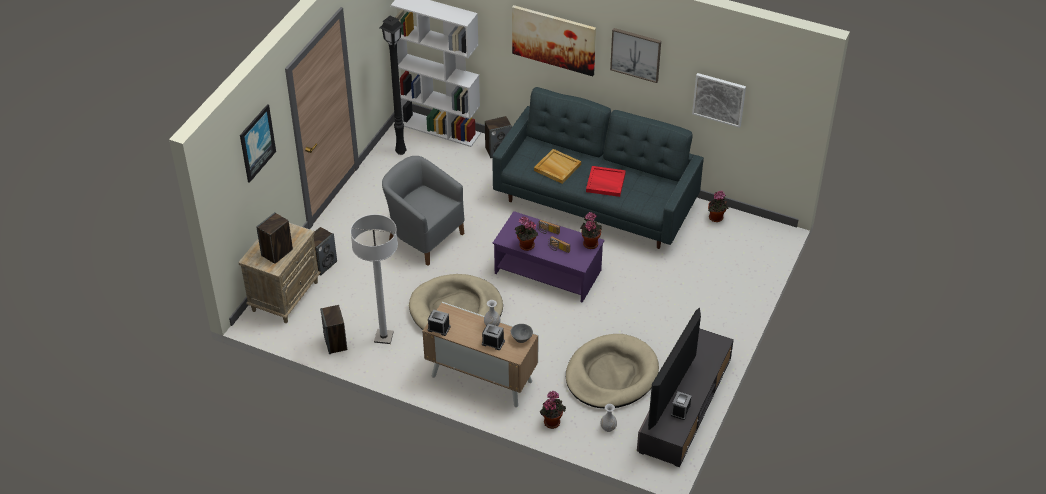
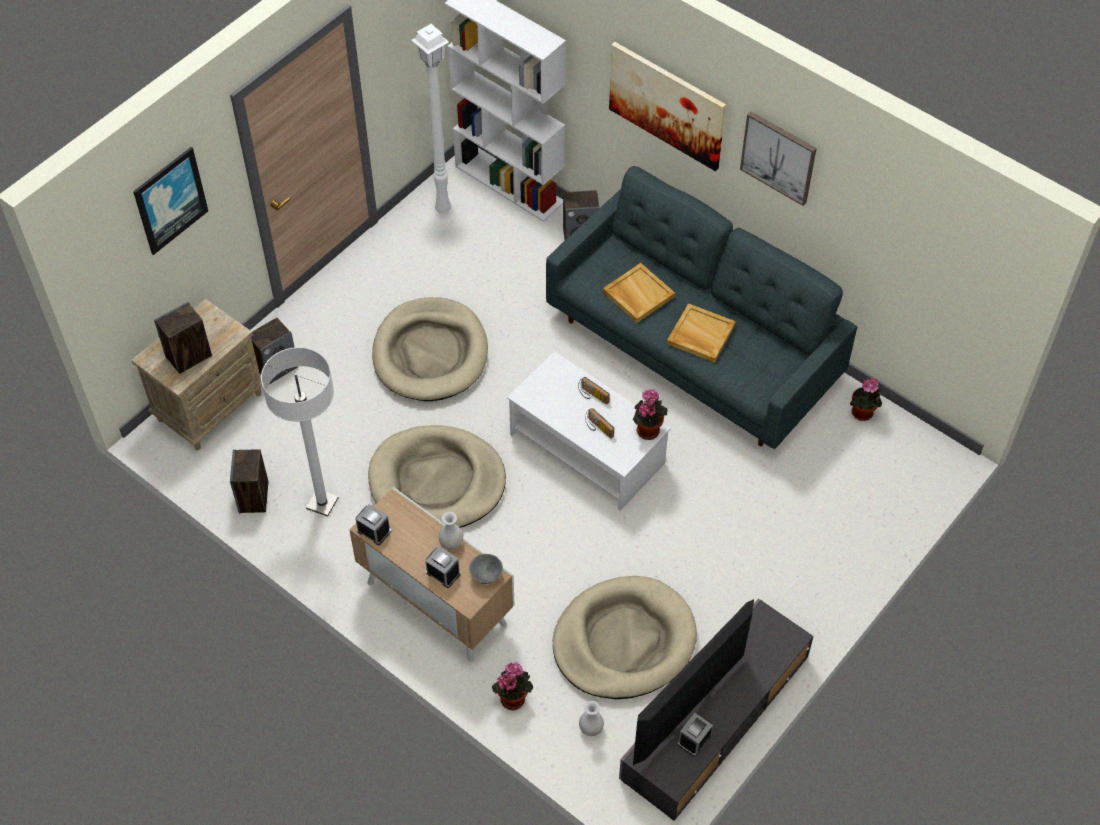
camera: 15 degrees right, 10 degrees up
(400, 151) = (443, 208): black floor lamp -> white floor lamp
(424, 236) = (430, 353): grey armchair -> beige dog bed
(525, 246) = (552, 413): potted plant -> none
(548, 272) = (588, 449): purple coffee table -> white coffee table
(605, 183) = (700, 335): red tray -> beige tray
(719, 99) = (890, 253): picture -> none

